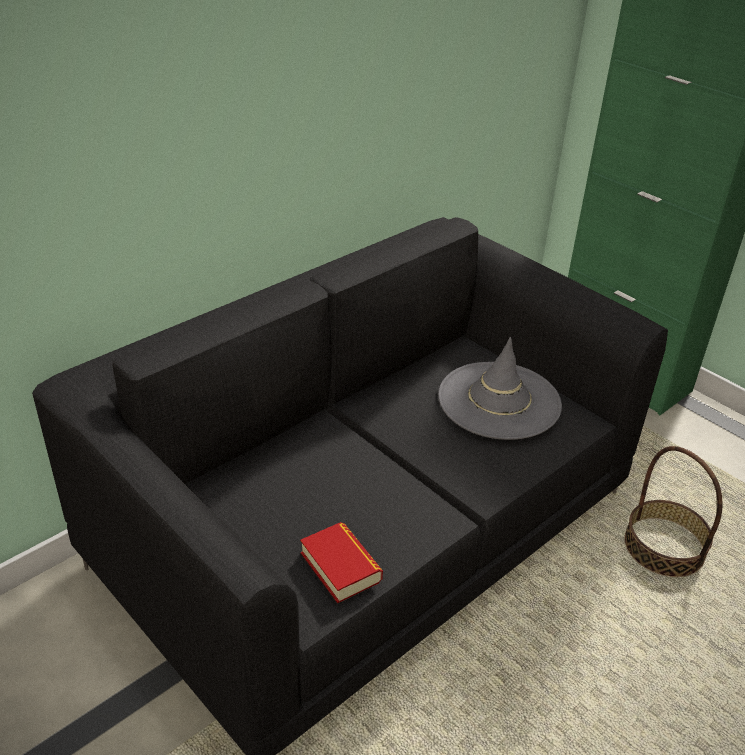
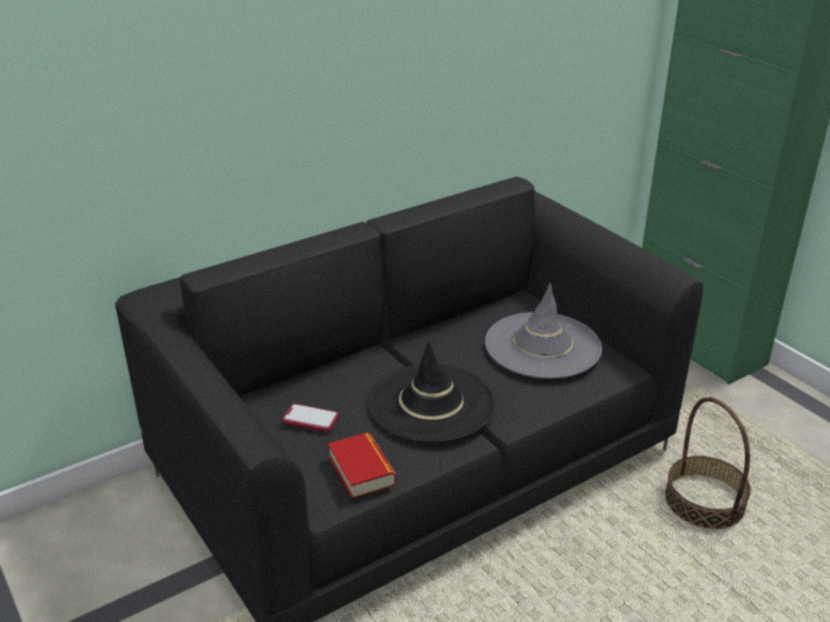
camera: 10 degrees right, 5 degrees down
(271, 508) = (311, 419): none -> phone
(398, 478) = (431, 403): none -> black hat

